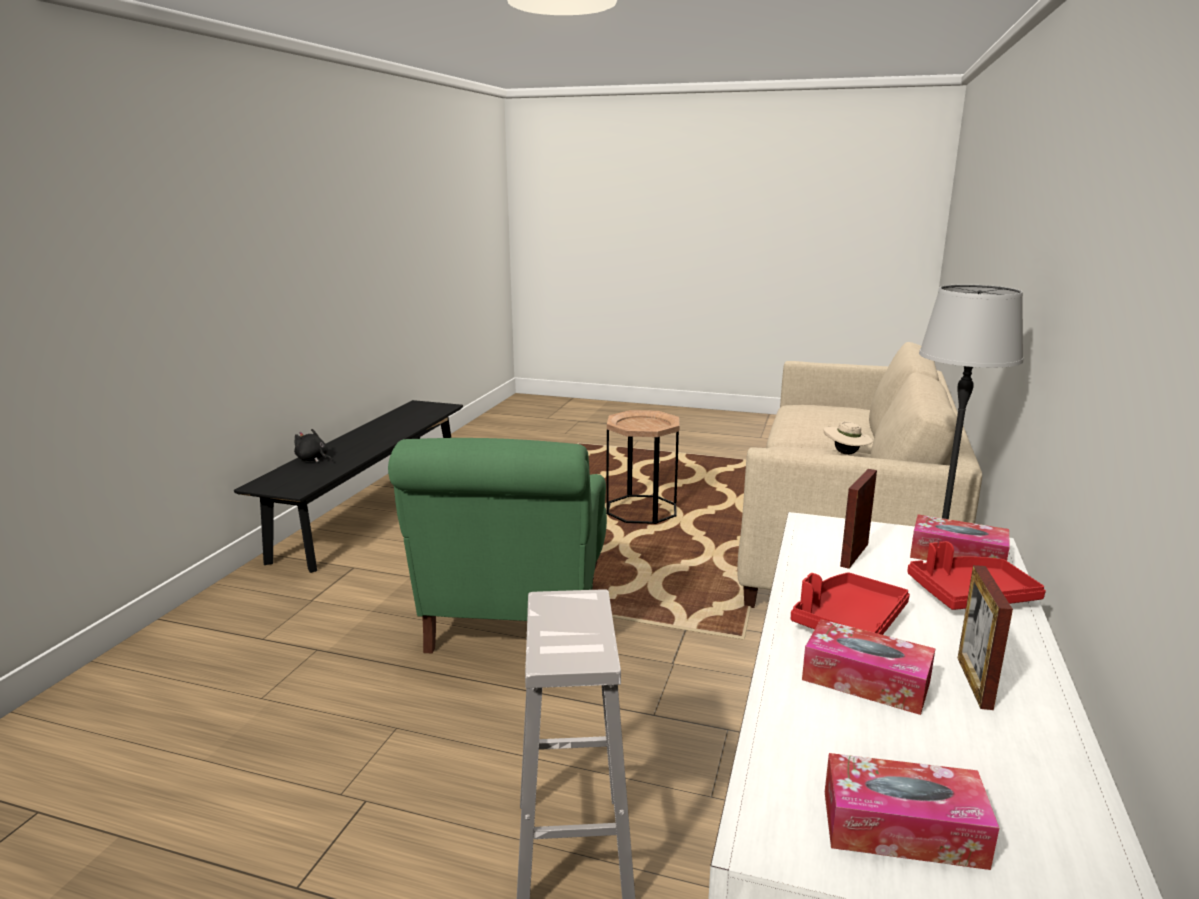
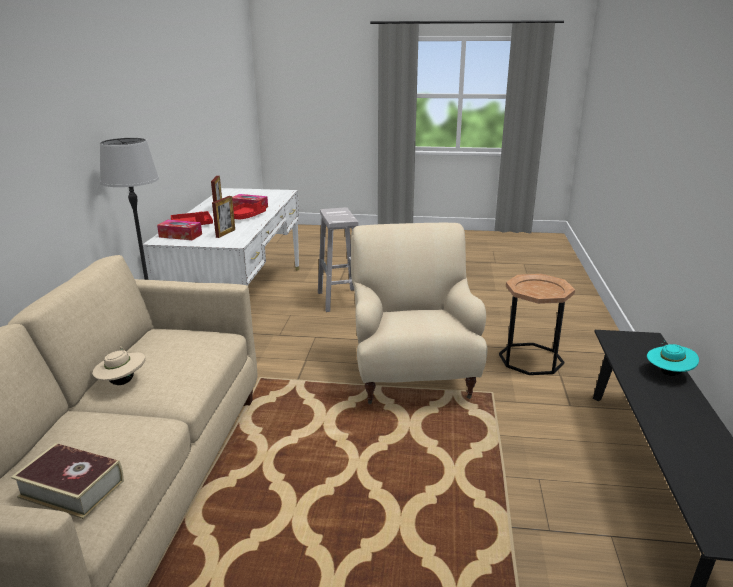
camera: 170 degrees right, 5 degrees up
(313, 459) = (668, 373): black plush toy -> turquoise hat
(513, 620) = (412, 375): green armchair -> beige armchair
(641, 510) = (344, 529): brown side table -> brown side table (530, 359)
(816, 410) = (72, 488): none -> book
(902, 828) = (258, 193): tissue box -> none

